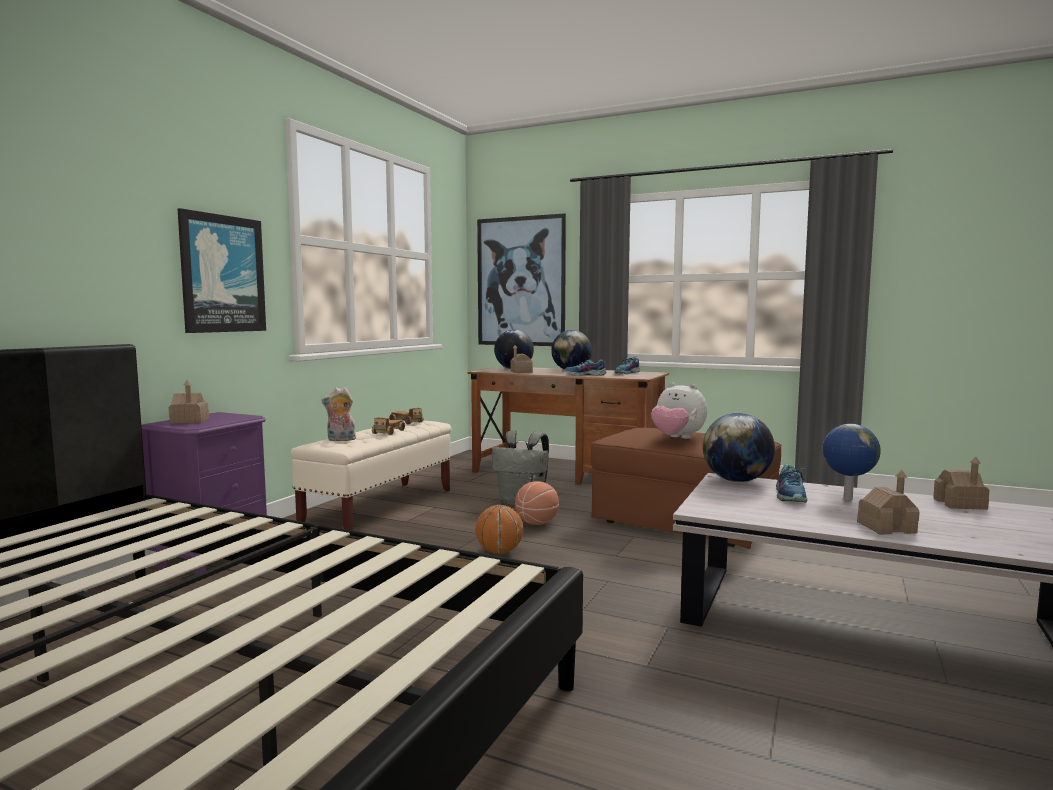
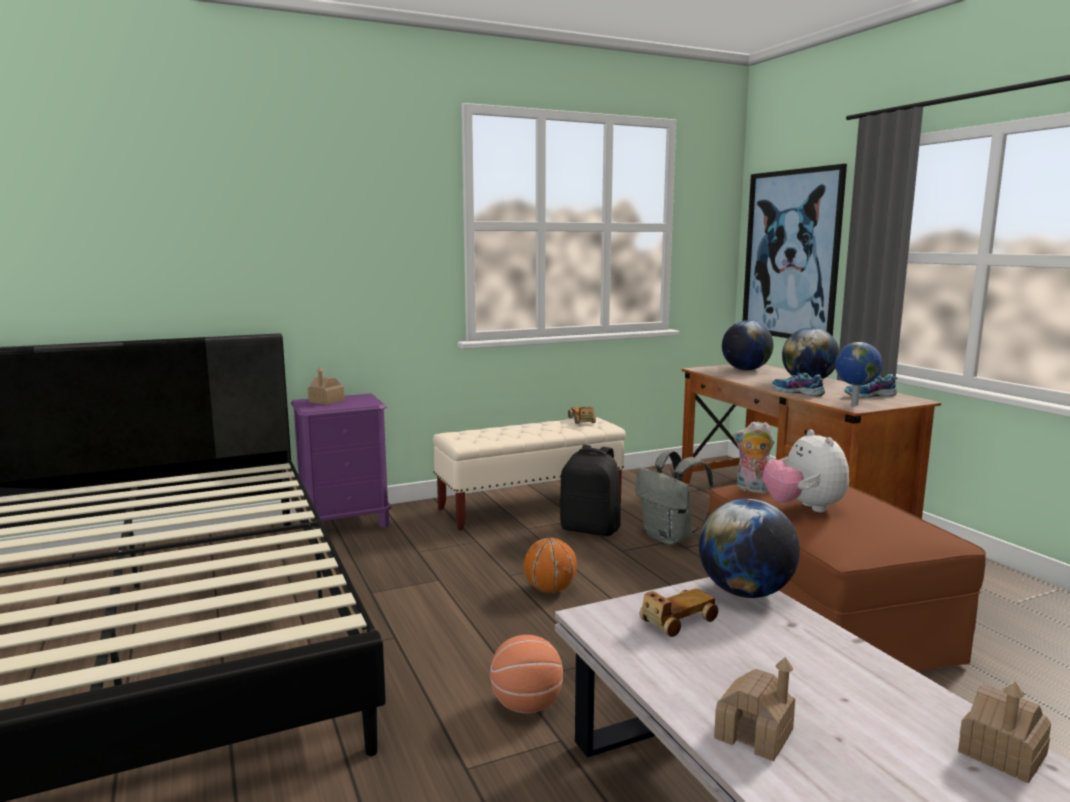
camera: 40 degrees right, 5 degrees up
(222, 274) = (381, 267): picture -> none
(340, 440) = (480, 433): plush toy -> plush toy (753, 490)
(388, 432) = (536, 431): toy car -> toy car (677, 621)
(457, 510) = (590, 529): none -> black backpack
(521, 372) = (736, 376): toy house -> none
(537, 523) = (642, 568): basketball -> basketball (527, 705)
(791, 496) = (757, 638): shoe -> none
(847, 499) = (826, 672): globe -> globe (853, 404)

